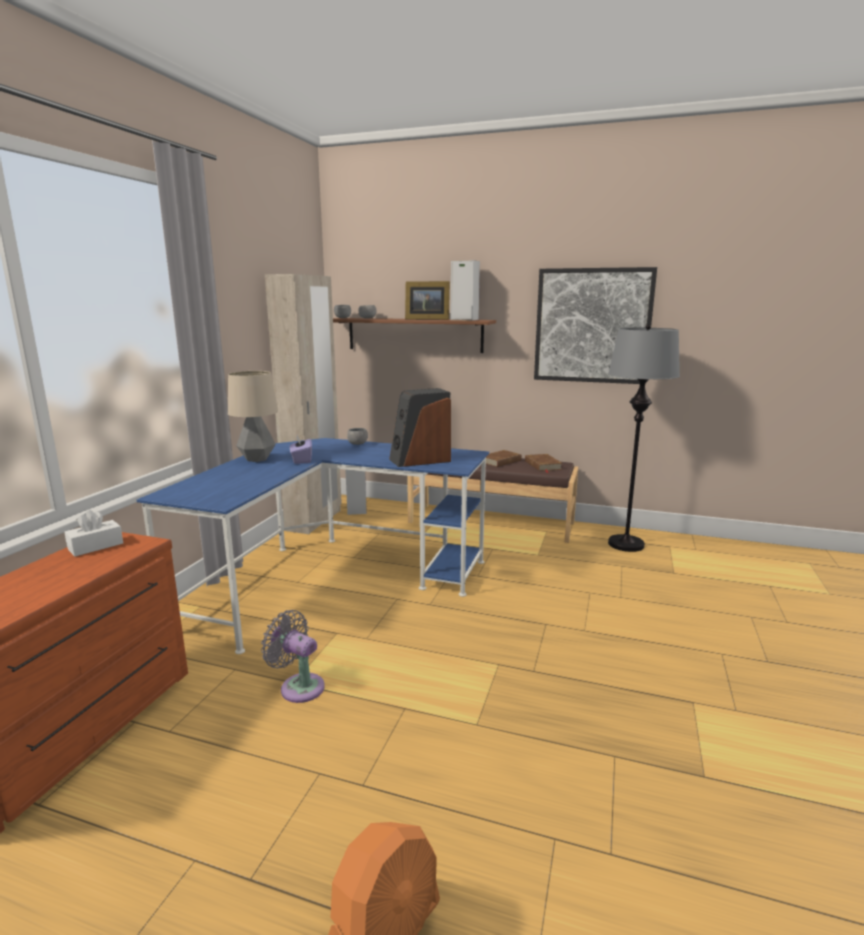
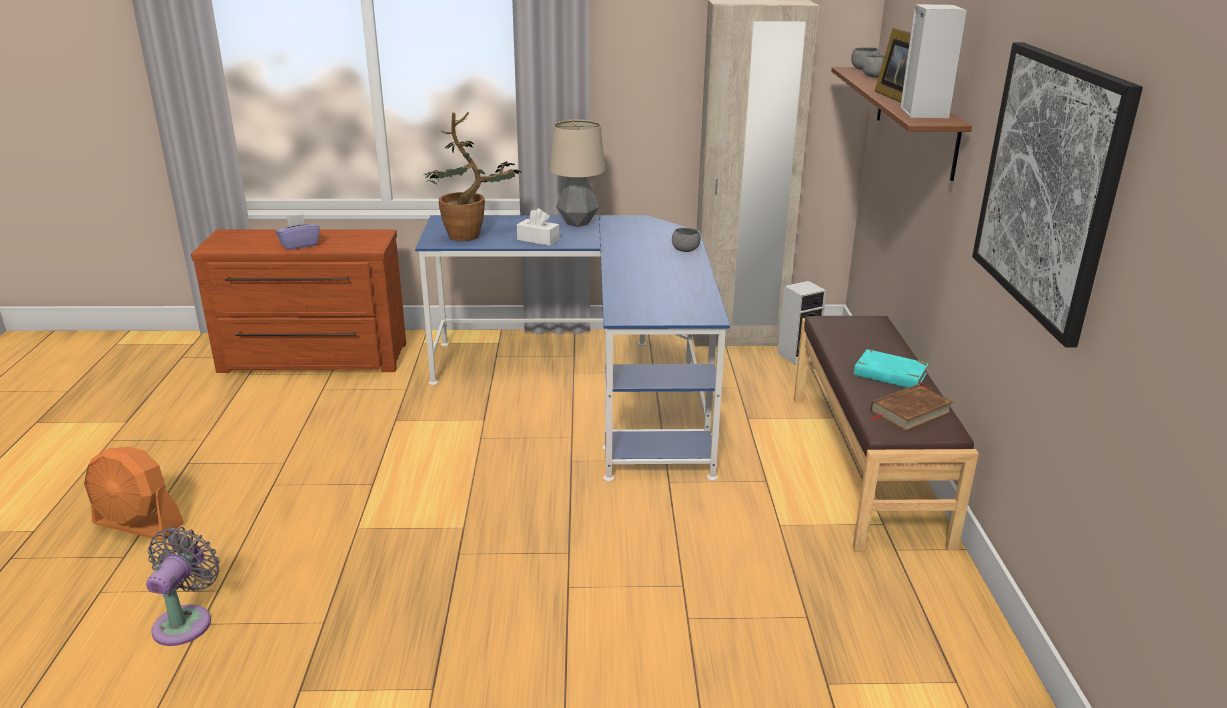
camera: 70 degrees right, 10 degrees up
(96, 546) = (360, 236): white tissue box -> white tissue box (538, 240)
(229, 489) = (472, 235): none -> potted plant
(299, 686) = (390, 424): grey fan -> grey fan (186, 621)
(301, 460) = (590, 240): purple tissue box -> purple tissue box (299, 245)
(420, 460) = (641, 292): speaker -> none
(501, 461) = (890, 374): brown book -> turquoise book
(626, 544) = (911, 620): grey floor lamp -> none

